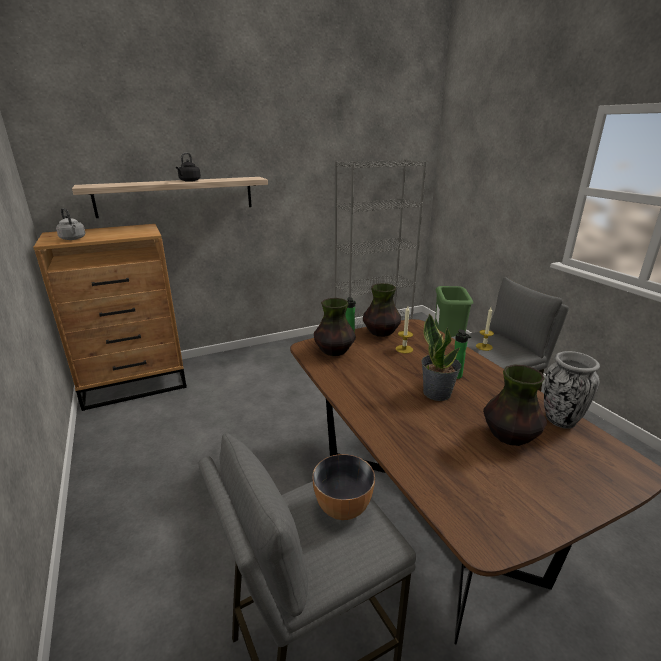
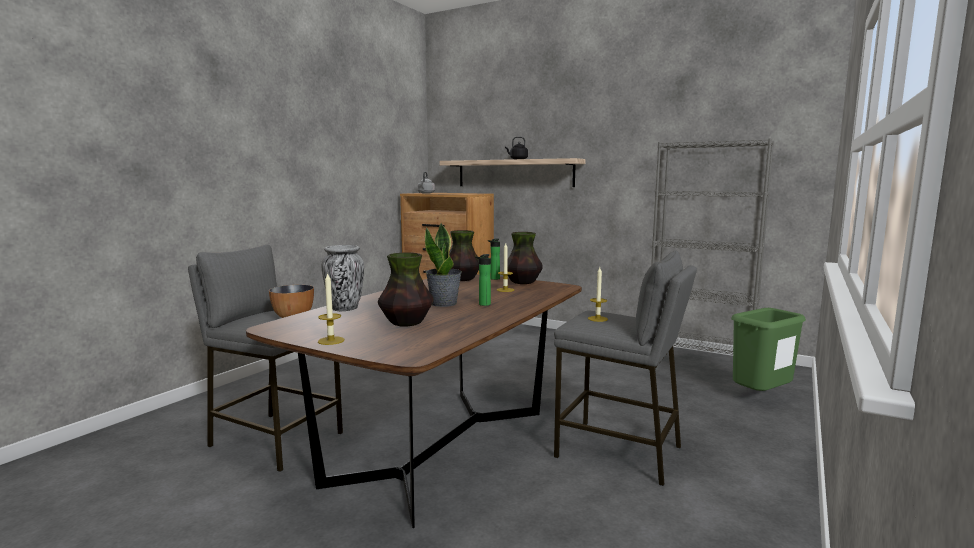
camera: 55 degrees right, 15 degrees down
(559, 420) = (459, 333): vase -> vase (344, 308)
(567, 504) = (331, 341): none -> candle

